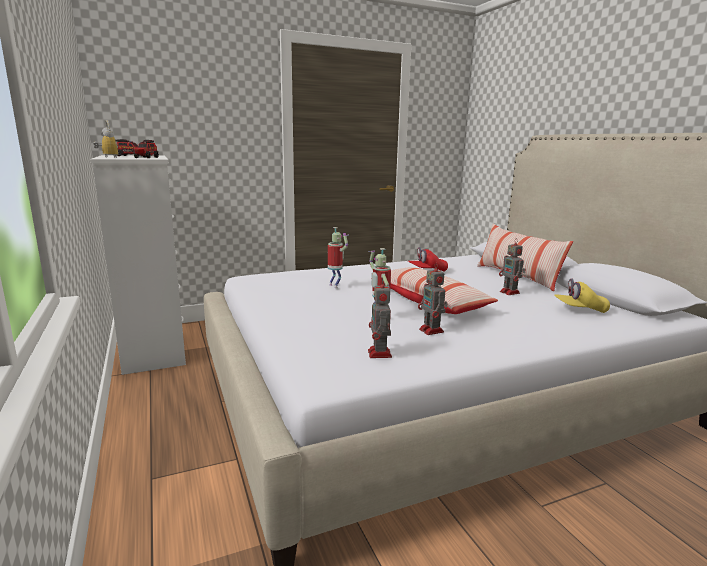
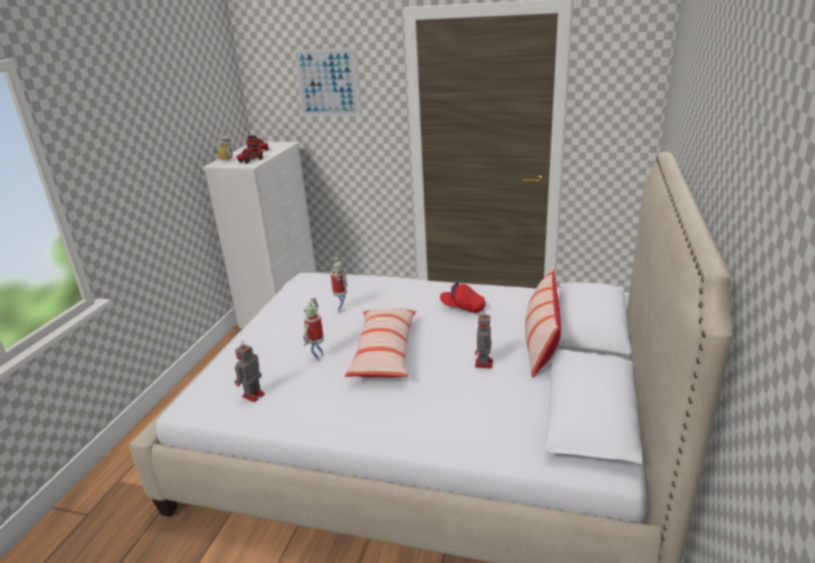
camera: 40 degrees right, 10 degrees up
(197, 94) = (327, 83): none -> picture
(432, 331) = (324, 387): toy robot -> none
(580, 310) = (502, 413): yellow cap -> none

